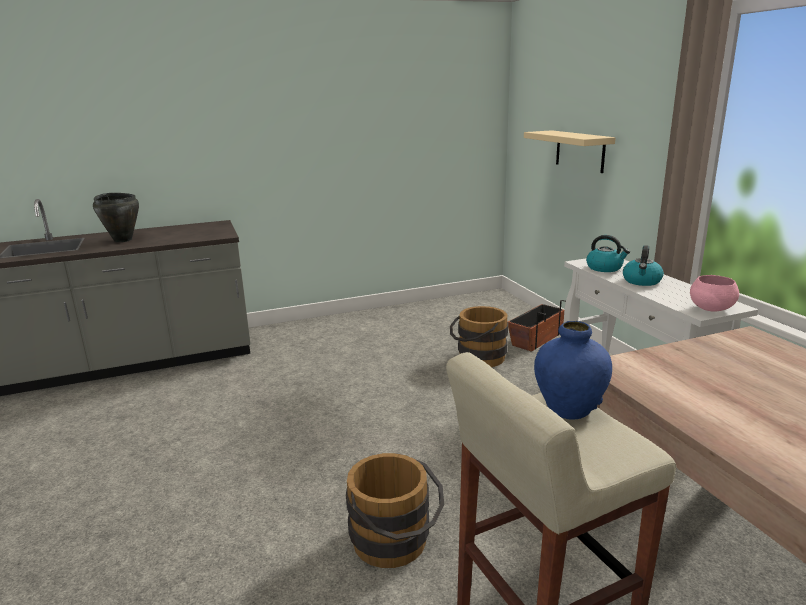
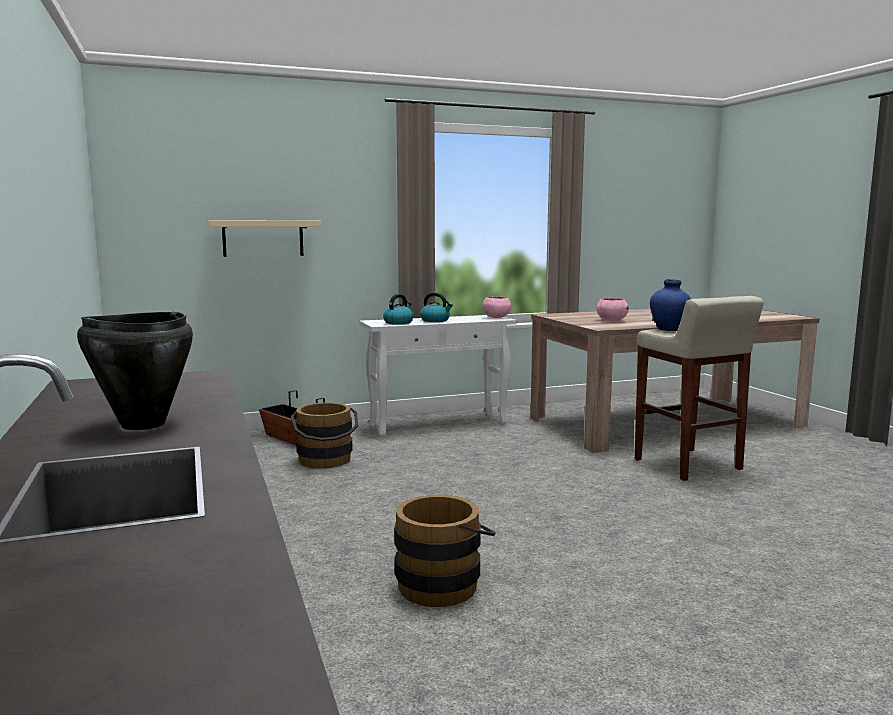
camera: 90 degrees left, 10 degrees down
(395, 544) = (636, 496): brown bucket -> brown bucket (443, 583)
(724, 382) = (611, 320): none -> pink bowl

